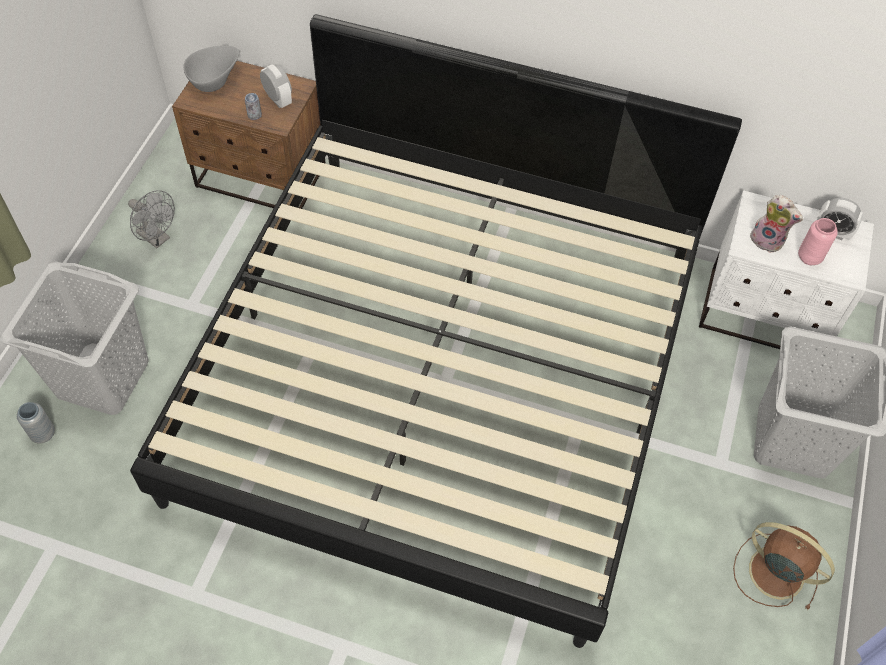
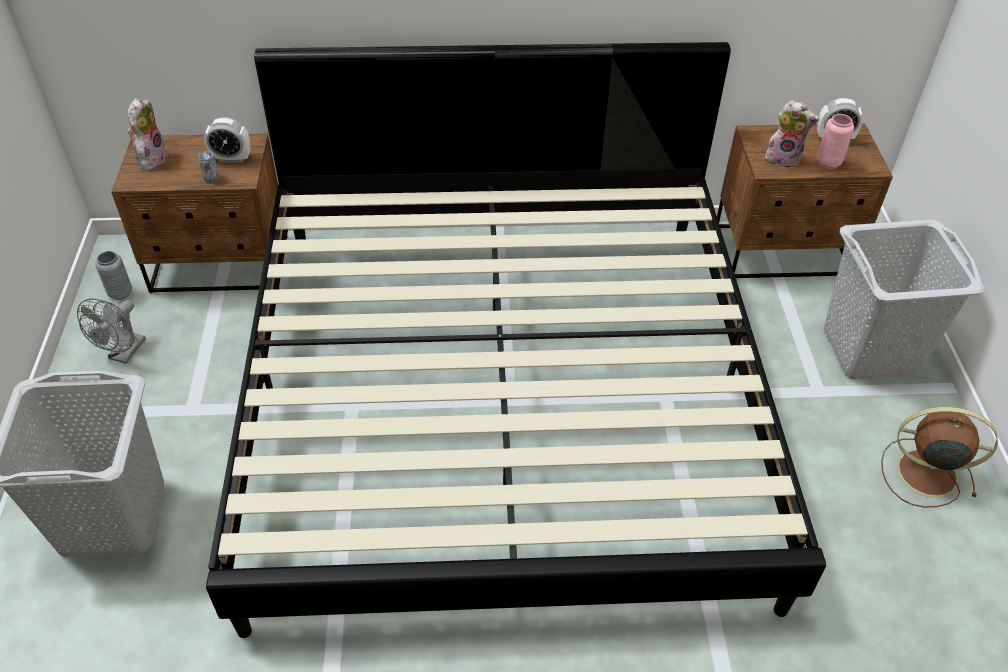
camera: 20 degrees left, 10 degrees down
(43, 434) = (58, 604): grey vase -> grey vase (120, 293)
(157, 238) = (124, 354): grey fan -> grey fan turned 90 degrees clockwise
(214, 81) = (151, 158): grey bowl -> plush toy
(278, 99) = (231, 158): alarm clock -> alarm clock turned 150 degrees clockwise
(765, 315) = (783, 252): white nightstand -> brown nightstand

